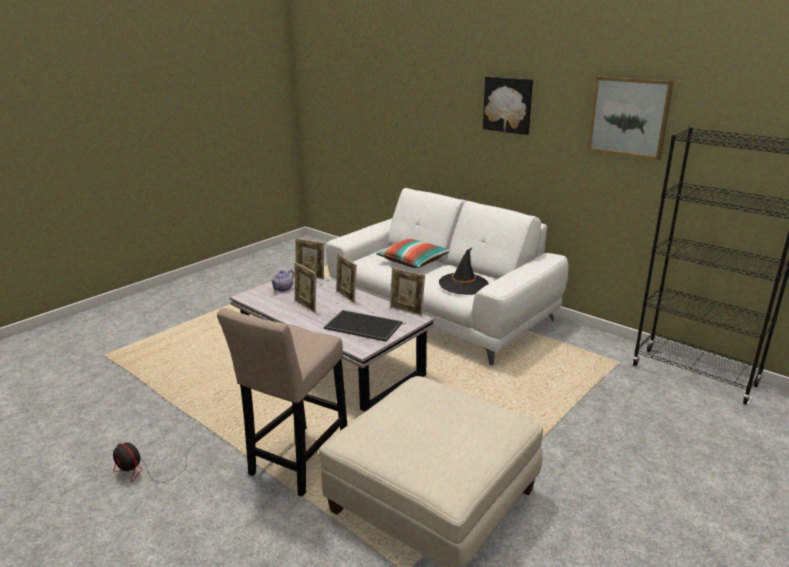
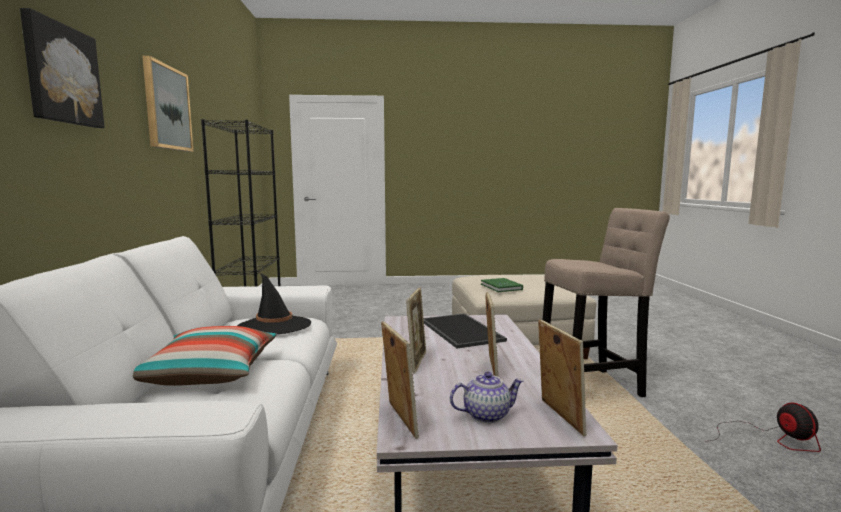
camera: 135 degrees left, 15 degrees down
(407, 311) = (392, 327): picture frame -> picture frame (558, 417)
(427, 400) = (501, 287): none -> green book

